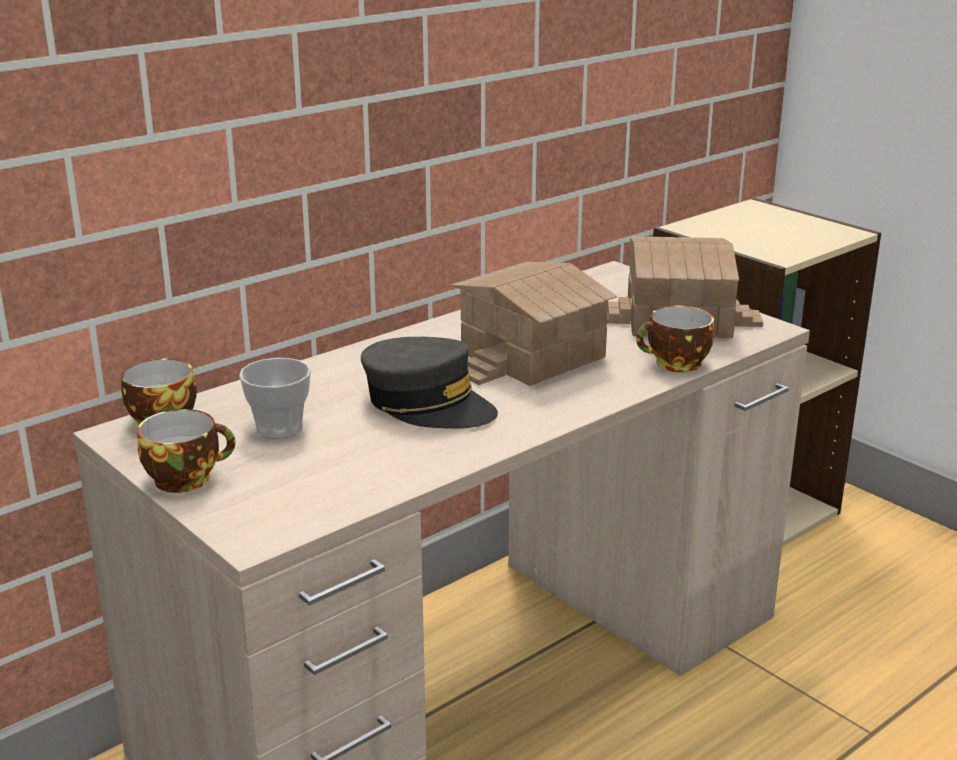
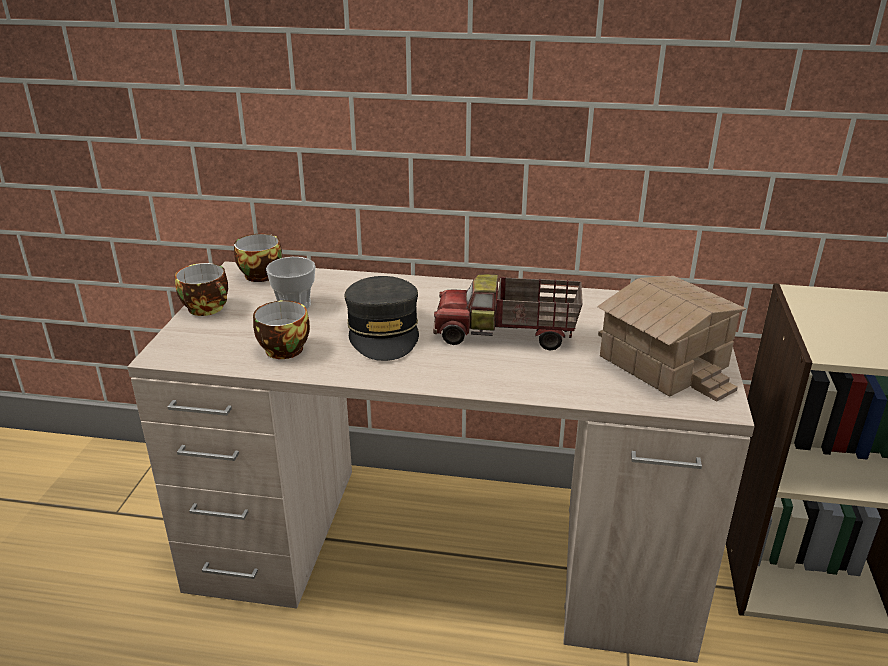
camera: 50 degrees right, 5 degrees up
(535, 356) = (506, 336): toy house -> toy truck
(675, 364) = (581, 391): cup -> cup (281, 349)

